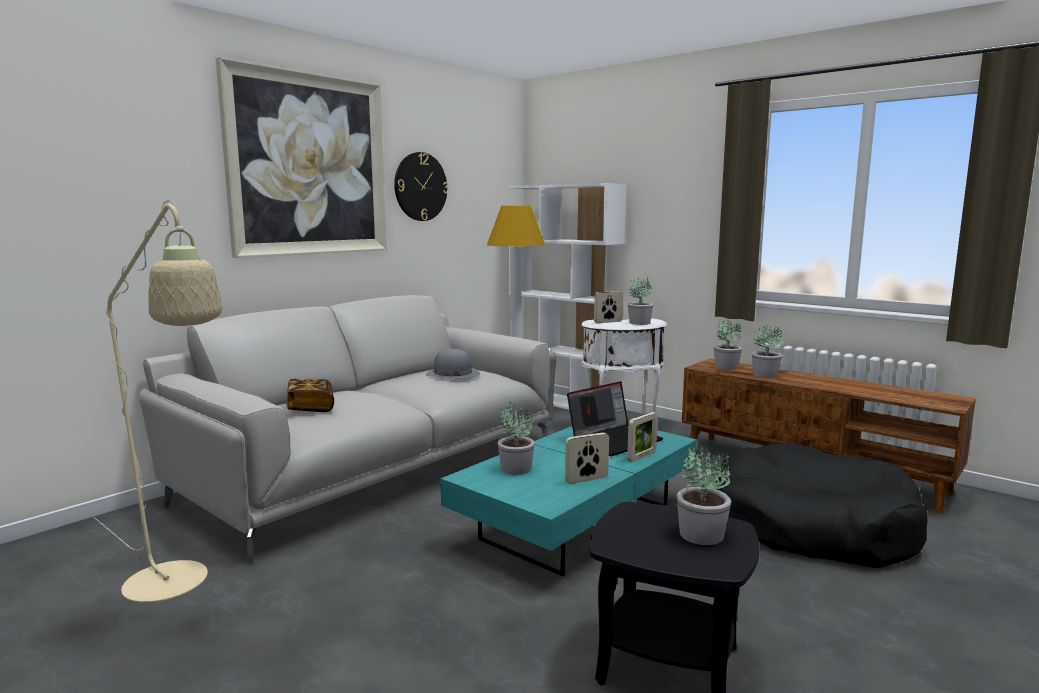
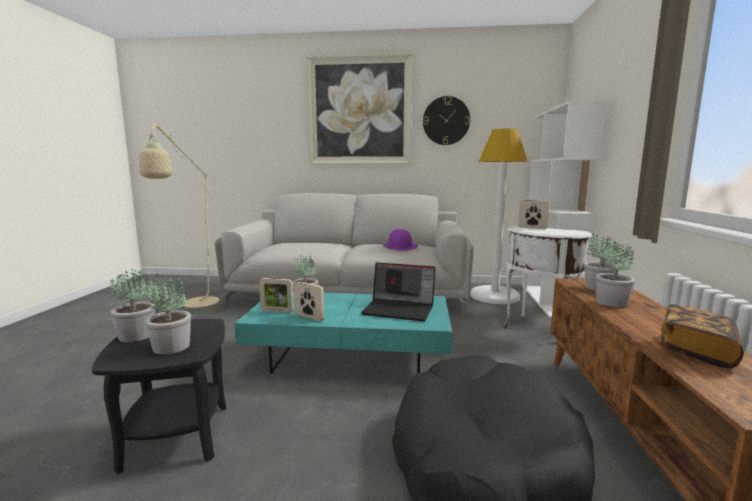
camera: 55 degrees right, 0 degrees up
(311, 407) = (294, 244): book -> book (696, 350)
(452, 374) = (399, 246): grey hat -> purple hat
(639, 323) = (555, 232): potted plant -> potted plant (137, 335)
(641, 456) = (377, 322): picture frame -> picture frame (277, 311)

